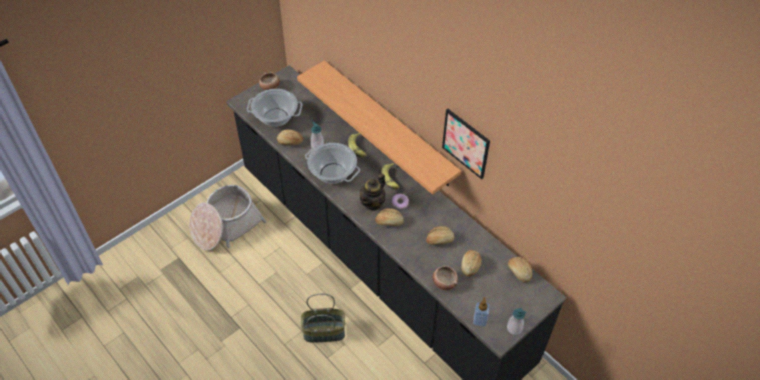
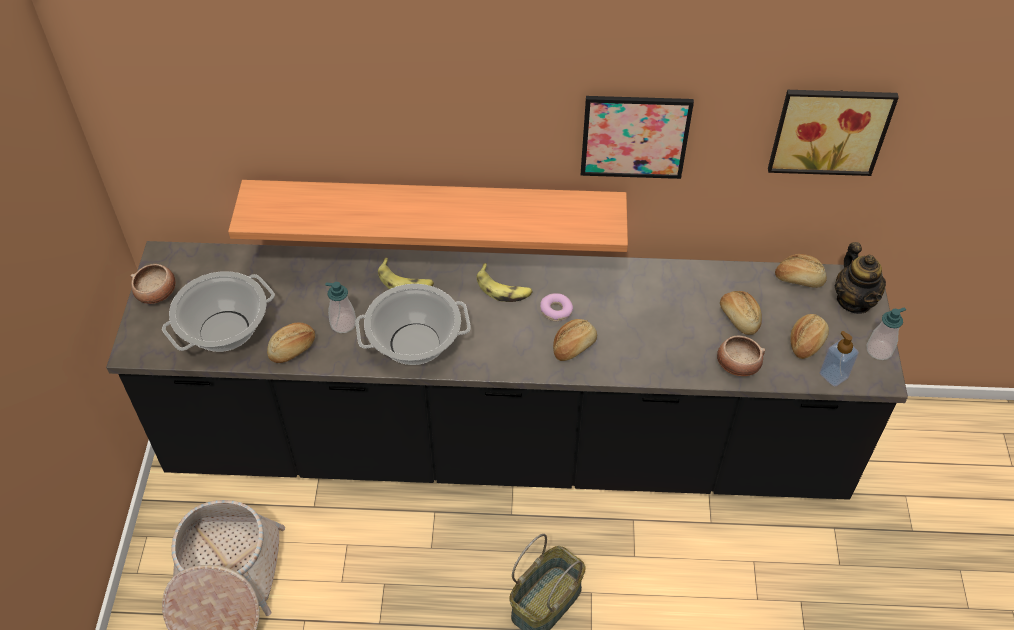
camera: 45 degrees left, 0 degrees up
(373, 203) = (521, 339): teapot -> teapot (854, 300)
(439, 240) = (664, 317): bread -> bread (806, 342)
(547, 199) = (829, 128): none -> picture

